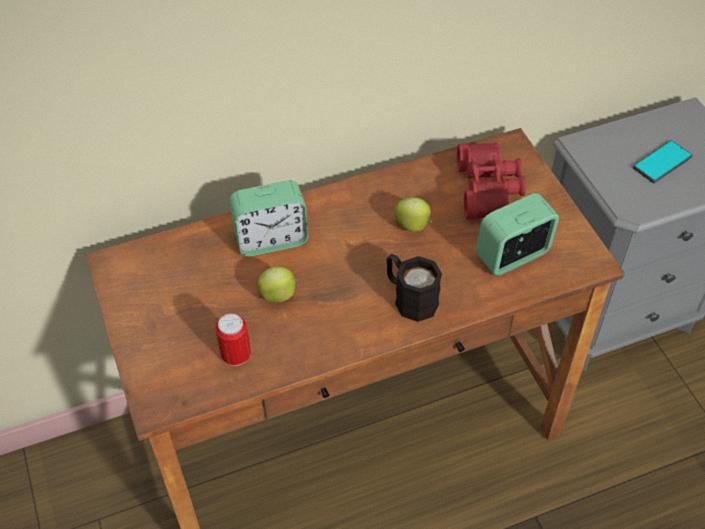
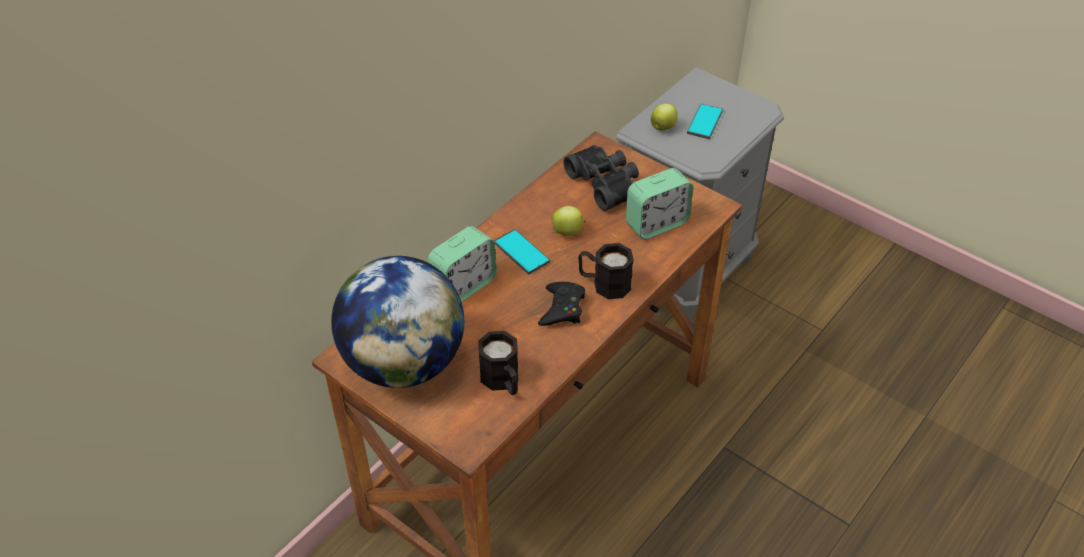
camera: 30 degrees left, 5 degrees down
(161, 293) = (404, 363): none -> globe
(236, 356) = (503, 381): can -> black mug
(279, 295) = (502, 324): apple -> apple (663, 127)
(348, 305) = (562, 308): none -> black game controller
(351, 228) = (521, 252): none -> phone
(490, 189) = (605, 183): red binoculars -> black binoculars
(512, 255) = (656, 224): alarm clock -> alarm clock turned 150 degrees counterclockwise

